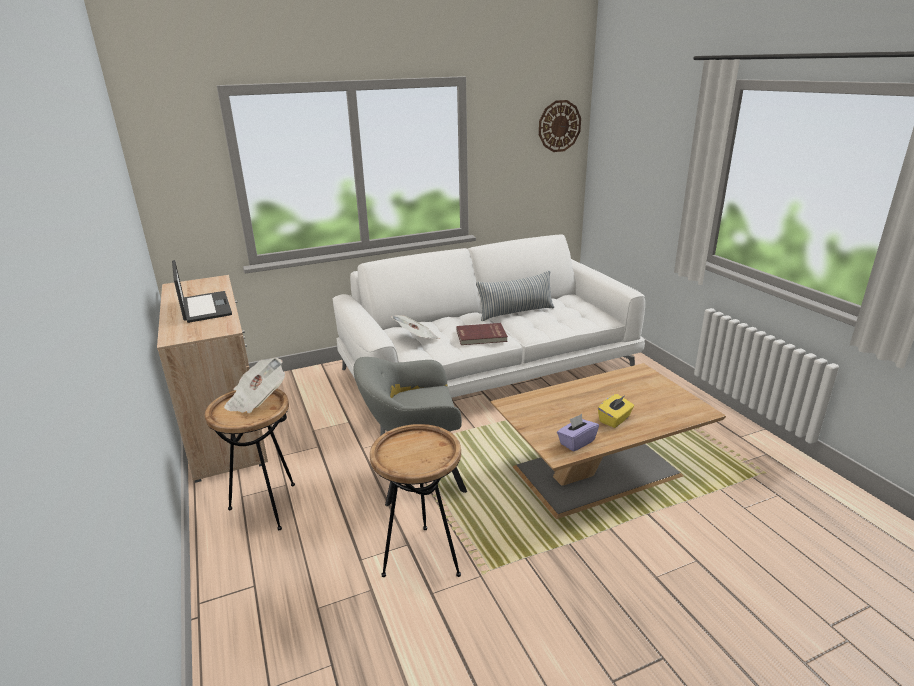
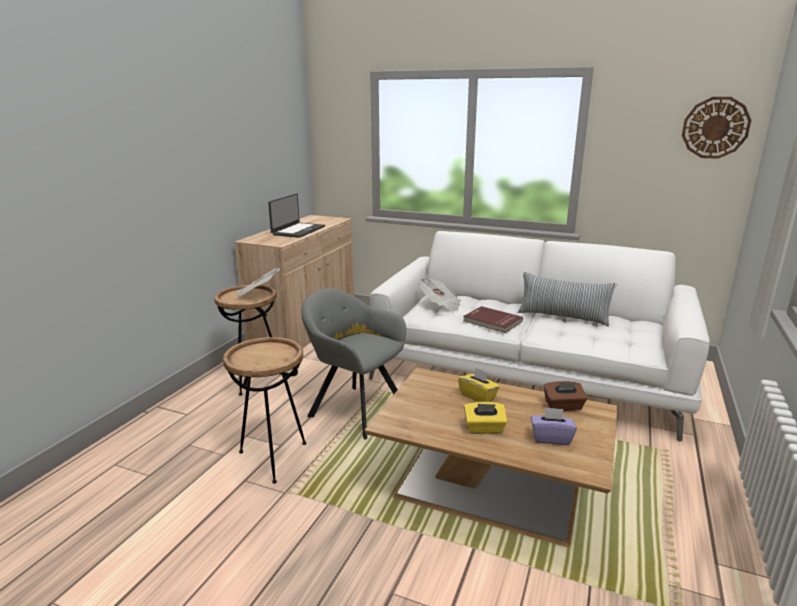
camera: 45 degrees right, 5 degrees down
(570, 400) = (478, 396): none -> yellow tissue box
(576, 442) = (417, 425): purple tissue box -> purple tissue box (551, 438)
(623, 379) = (563, 406): none -> brown tissue box

